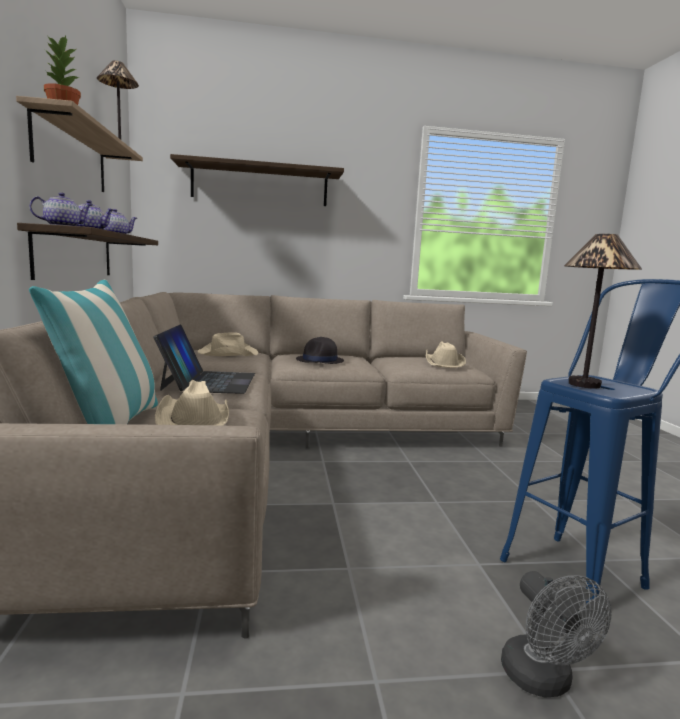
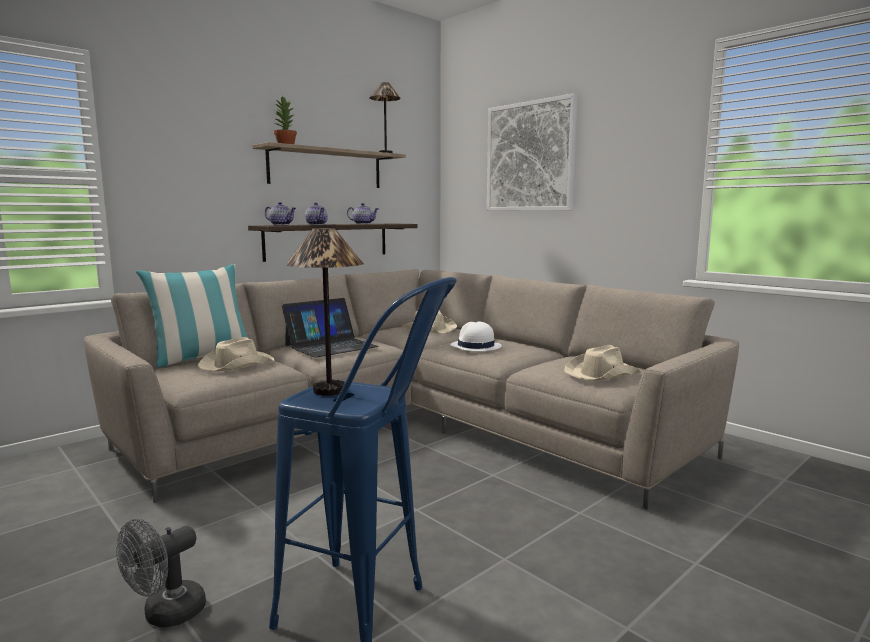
camera: 55 degrees right, 0 degrees up
(260, 185) = (530, 157): shelf -> picture
(320, 361) = (475, 347): black hat -> white hat

